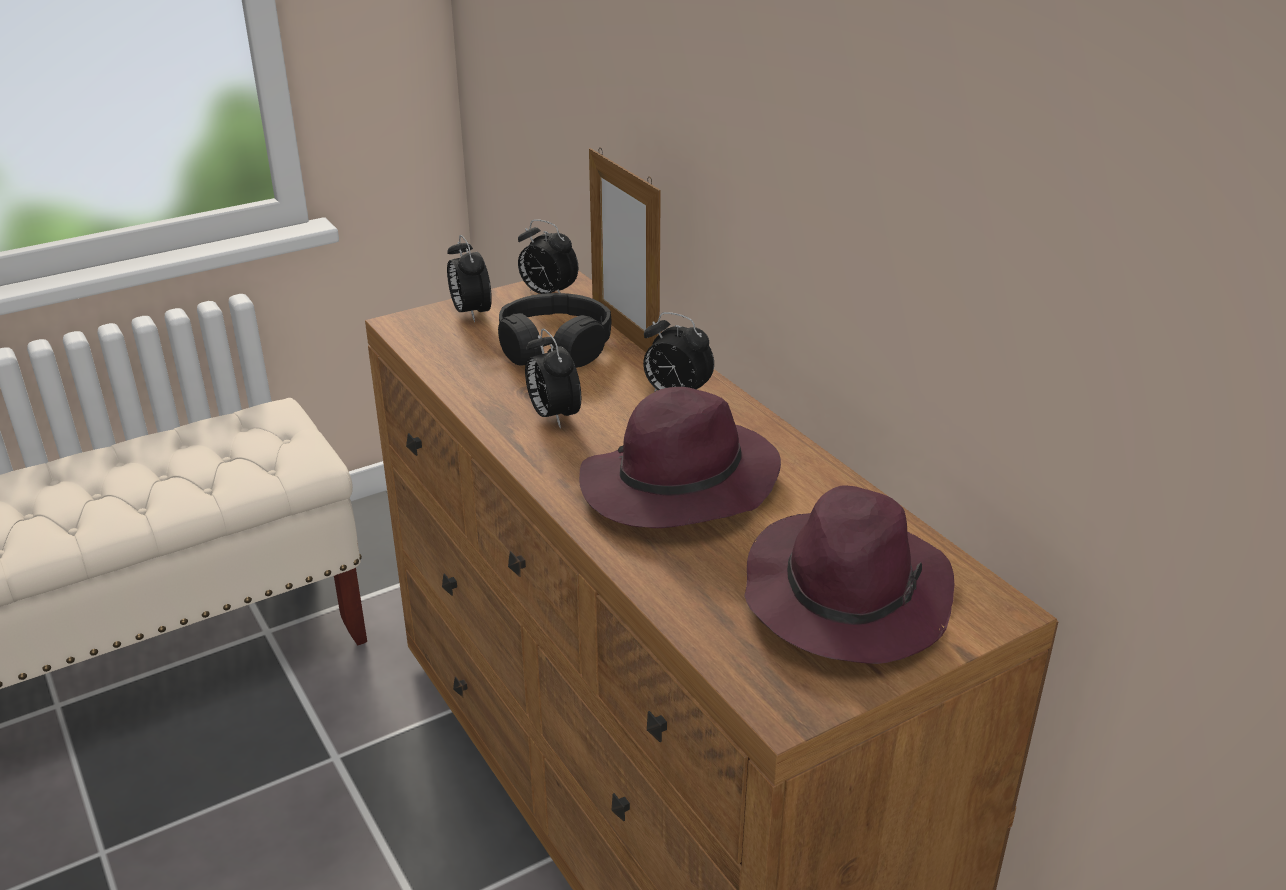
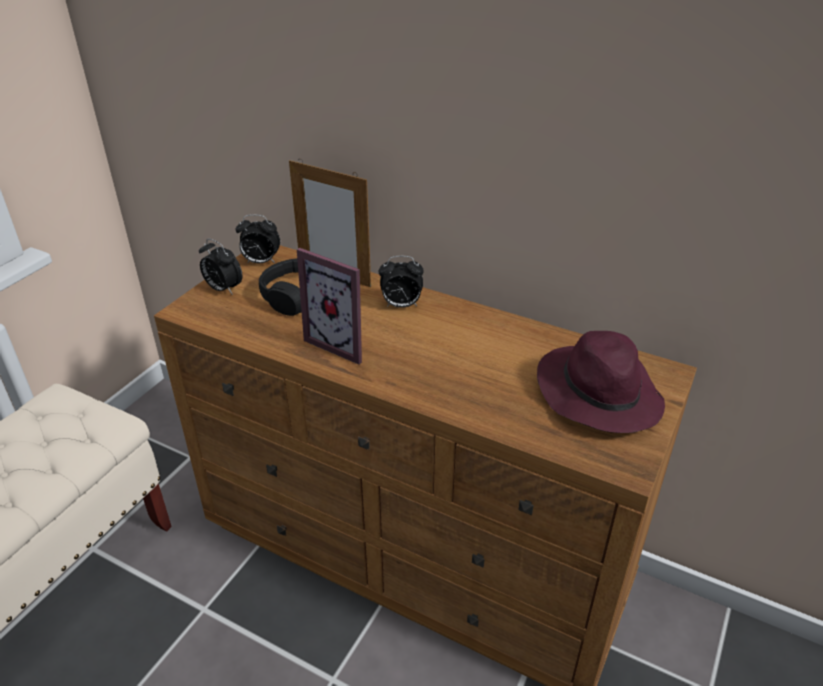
camera: 30 degrees left, 5 degrees up
(553, 416) = (343, 342): alarm clock -> picture frame
(678, 487) = (457, 362): purple hat -> none

